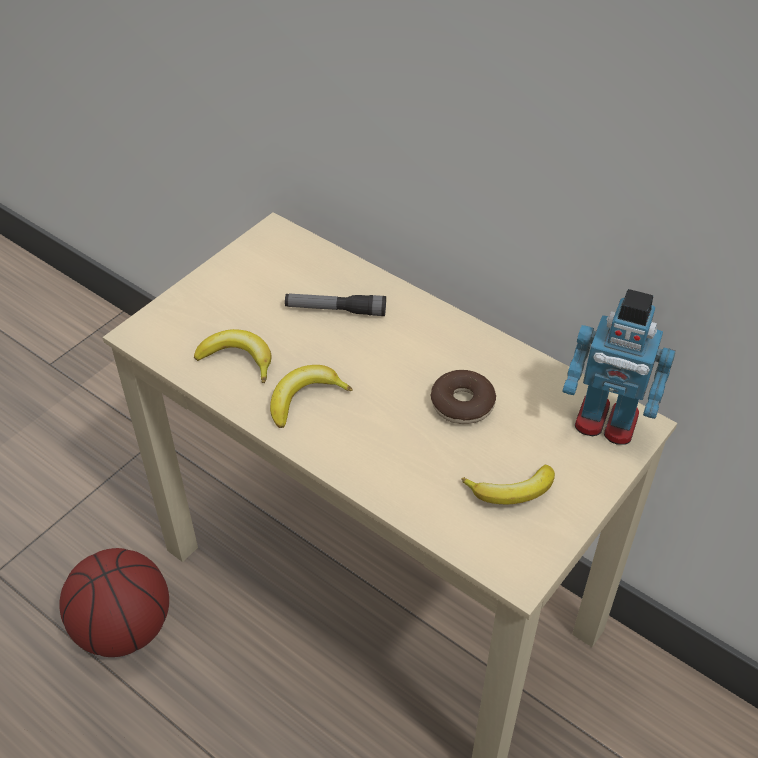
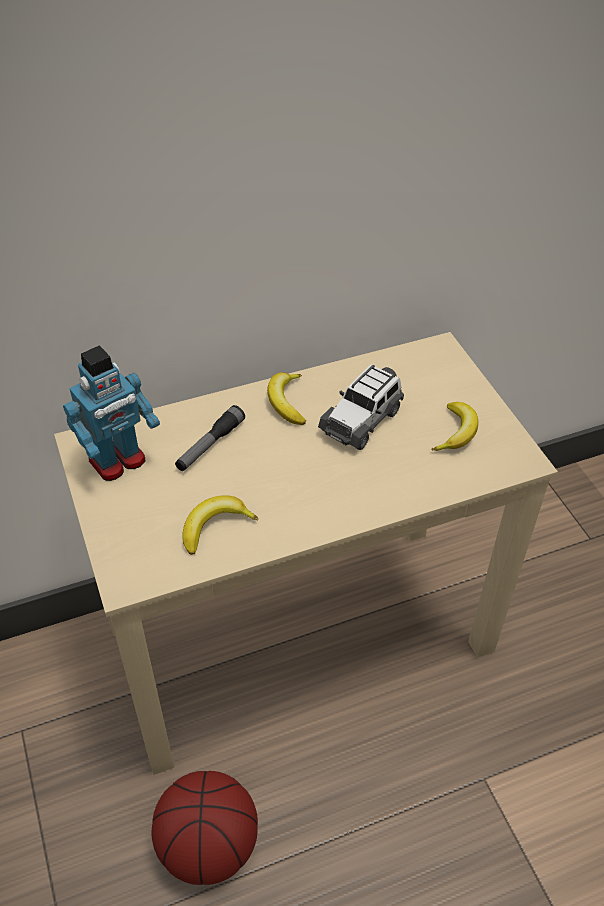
camera: 60 degrees left, 0 degrees up
(305, 399) = (291, 503): banana -> banana (286, 402)
(462, 404) = (362, 420): donut -> toy car
(606, 423) = (428, 361): toy robot -> toy robot (118, 461)

